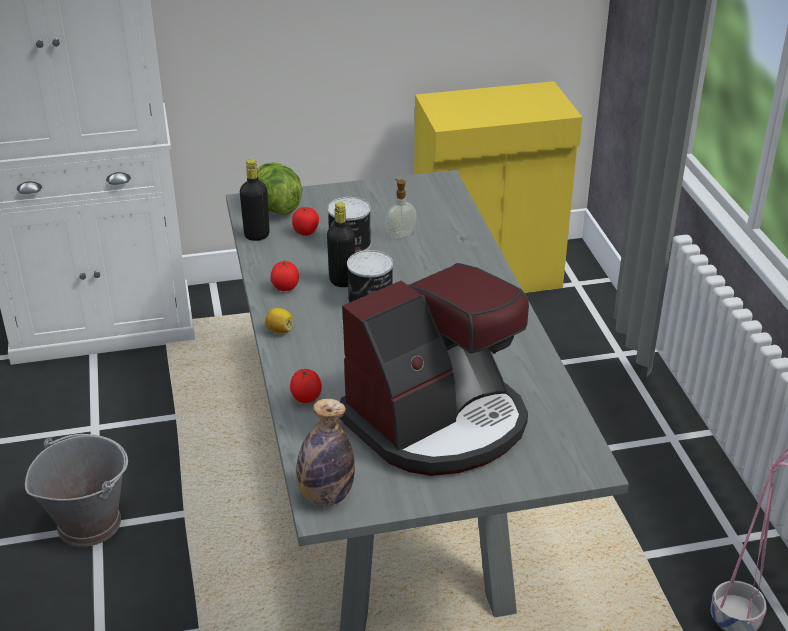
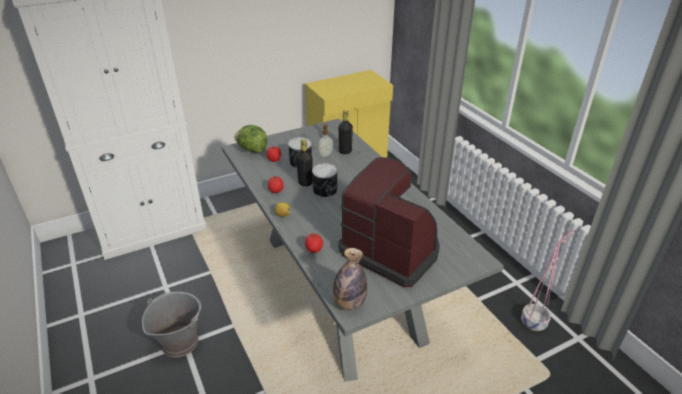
camera: 15 degrees left, 0 degrees up
(257, 235) = (248, 165): black bottle -> black bottle (345, 151)
(438, 422) = (391, 250): coffee machine -> coffee machine turned 90 degrees counterclockwise

